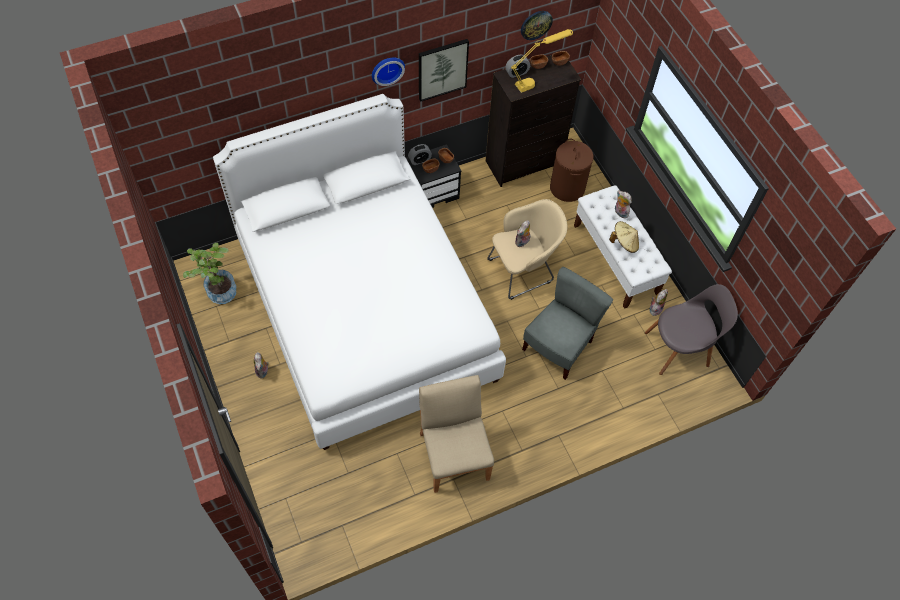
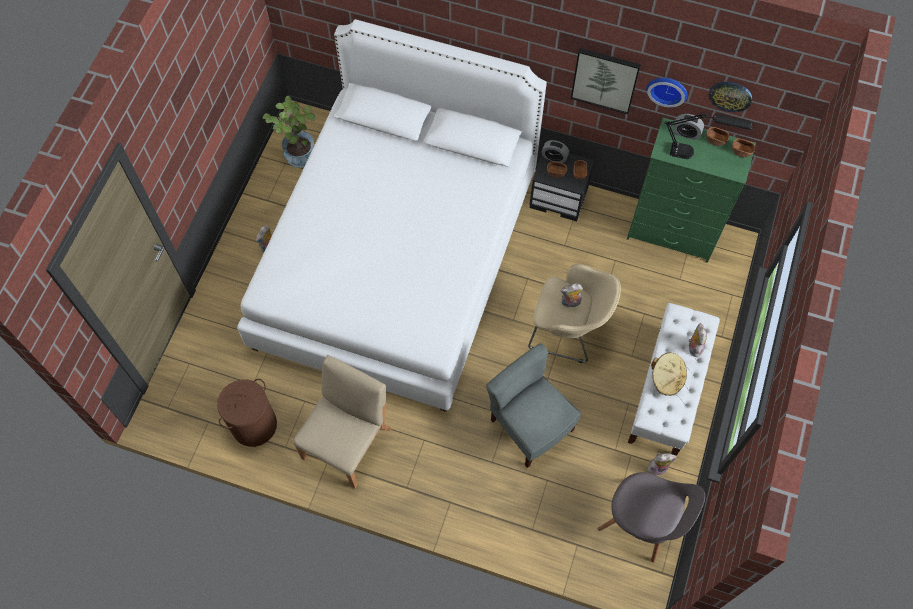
camera: 45 degrees right, 5 degrees up
(387, 69) = (540, 44): wall clock -> wall clock (667, 89)
(524, 163) = (672, 234): black dresser -> green dresser
(536, 81) = (697, 155): yellow table lamp -> black table lamp
(558, 346) = (530, 426): grey chair -> grey chair turned 120 degrees counterclockwise
(567, 187) = (691, 287): brown laundry basket -> brown laundry basket (254, 424)

